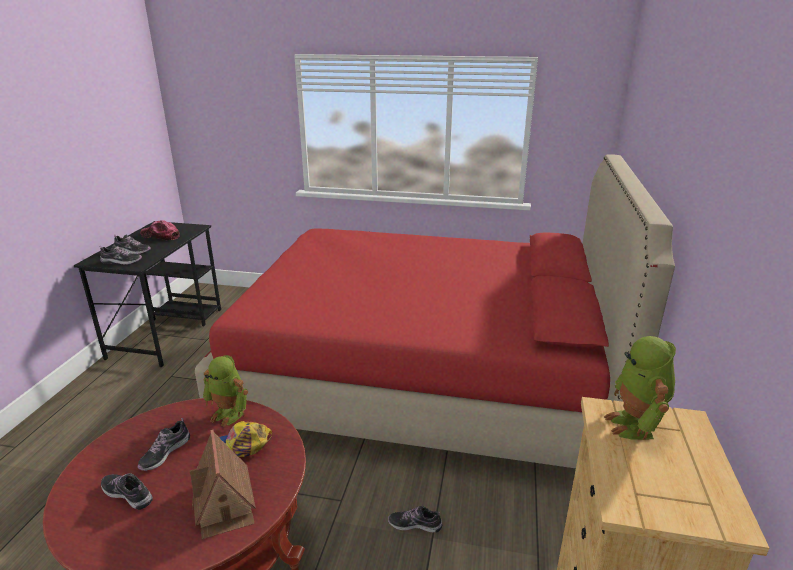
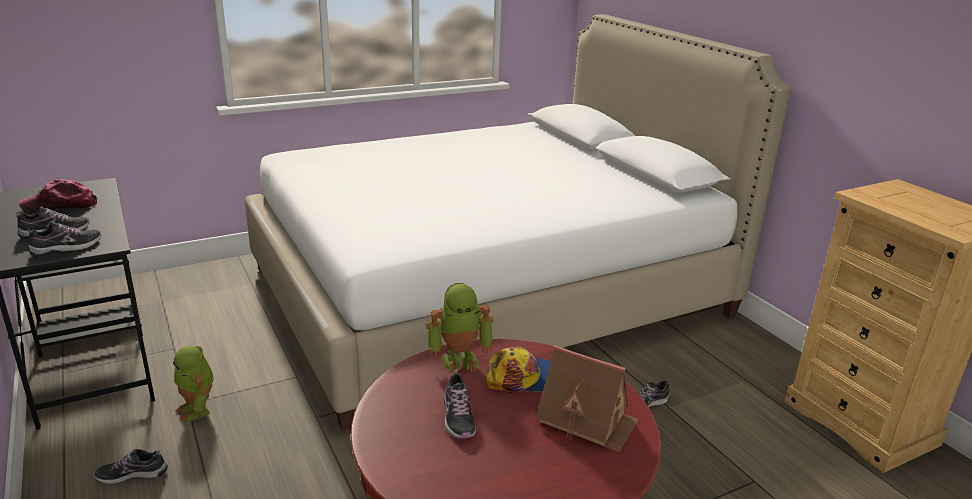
camera: 40 degrees left, 0 degrees up
(128, 494) = (488, 463): shoe -> shoe (132, 474)
(240, 447) = (522, 378): cap -> cap turned 135 degrees counterclockwise
(423, 375) = (488, 291): red bed -> white bed
(635, 425) = (887, 196): toy robot -> toy robot (198, 409)

